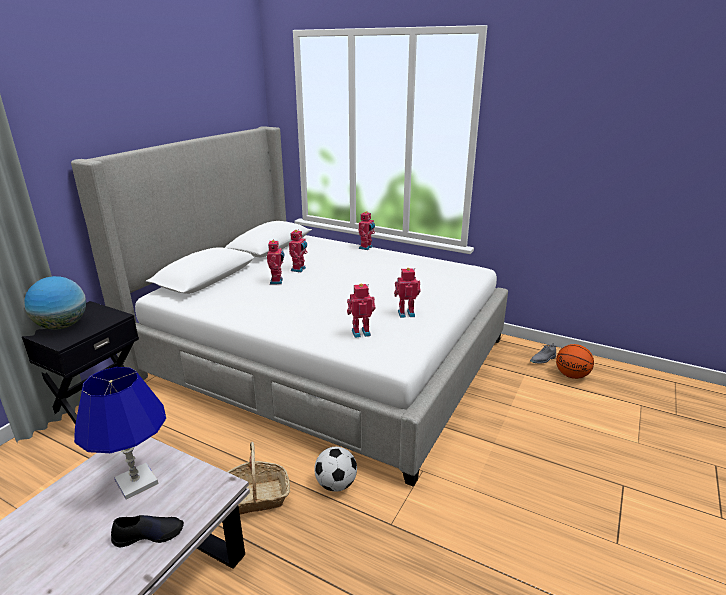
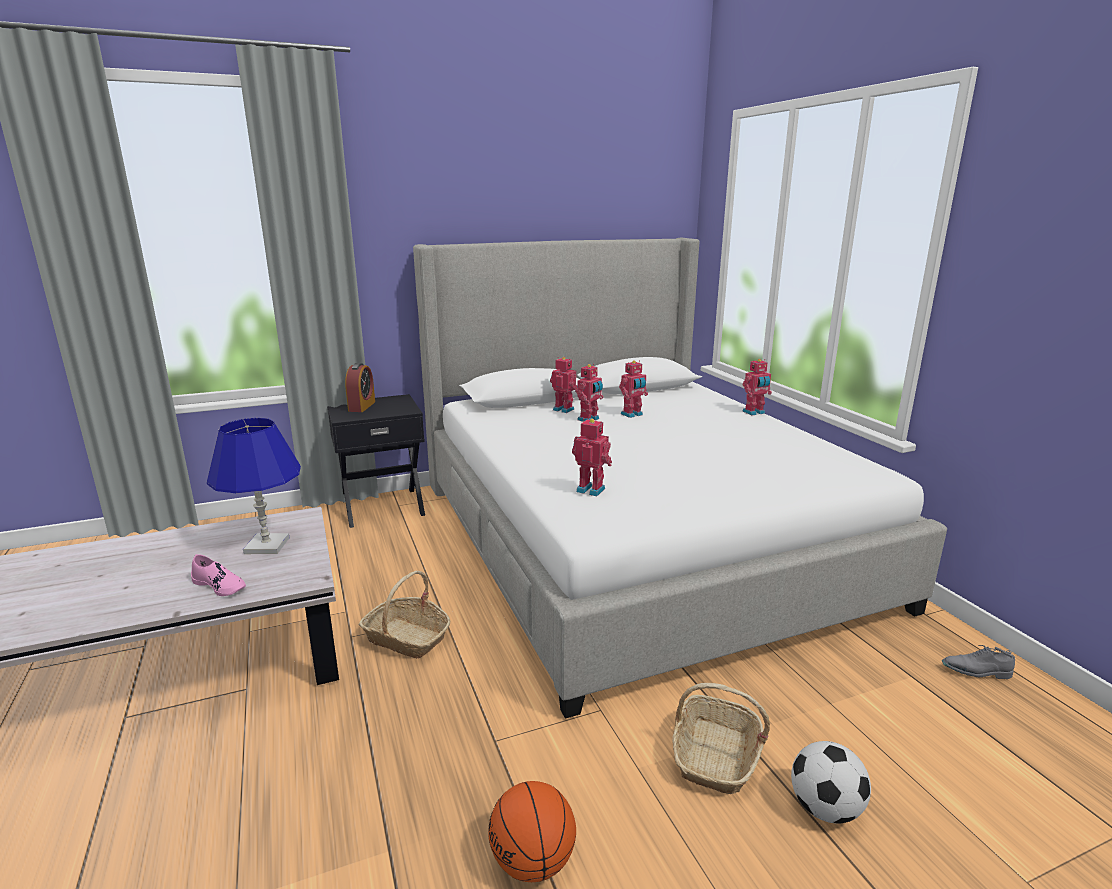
camera: 40 degrees right, 5 degrees down
(62, 326) = (362, 406): globe -> alarm clock
(149, 534) = (220, 585): black shoe -> pink shoe
(336, 484) = (490, 669): football -> football (825, 808)
(406, 313) = (683, 490): toy robot -> toy robot (564, 409)
(497, 460) = (715, 756): none -> basket
(572, 375) = (1010, 718): basketball -> basketball (533, 862)

